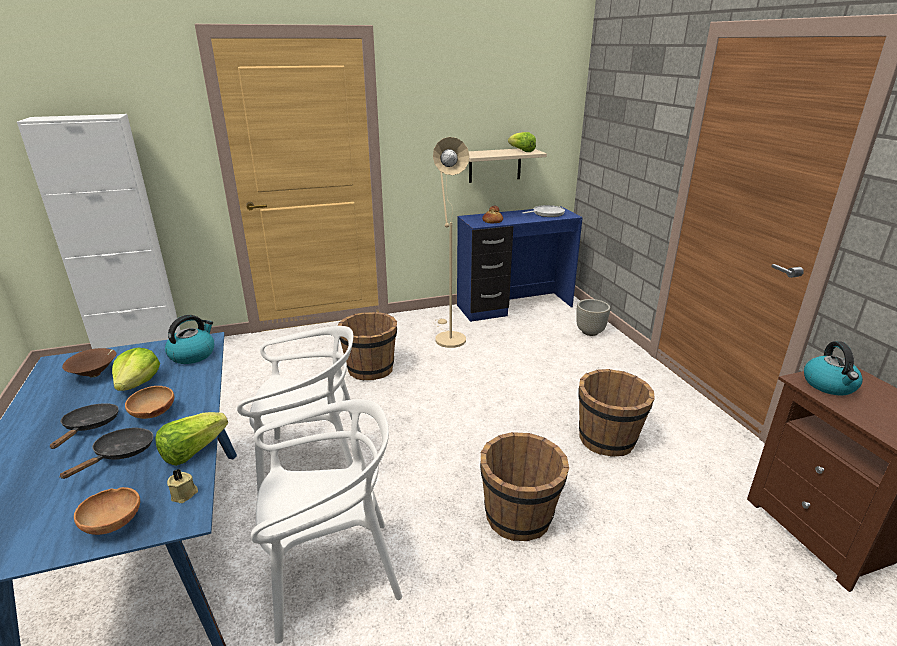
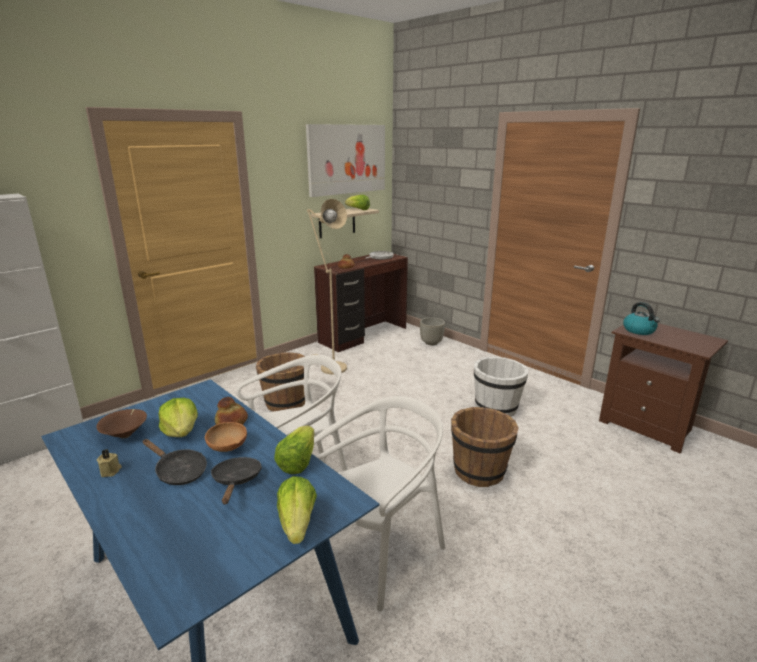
camera: 25 degrees left, 5 degrees down
(89, 427) = (178, 471): black frying pan -> black frying pan turned 150 degrees clockwise
(115, 523) = (297, 523): brown bowl -> lettuce
(185, 494) = (329, 489): beige candle -> beige candle (111, 471)
(189, 385) = (232, 421): none -> bread
(193, 354) = (204, 400): kettle -> none
(515, 85) = (347, 159): none -> picture
(515, 306) = (364, 335): blue desk -> brown desk
(607, 439) = (496, 408): brown bucket -> white bucket

